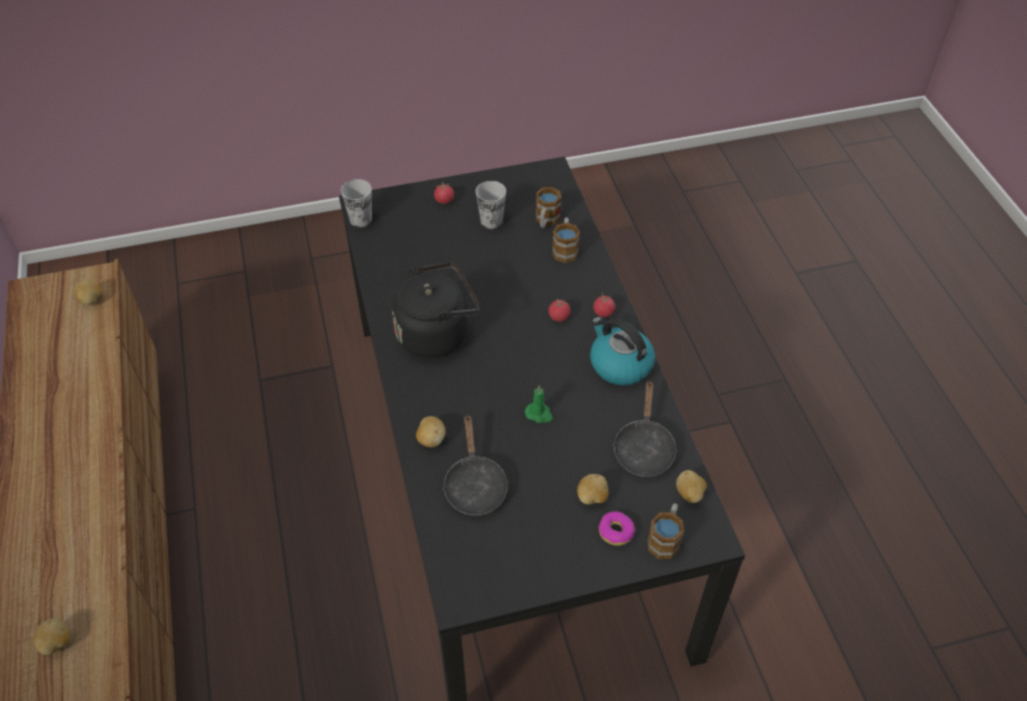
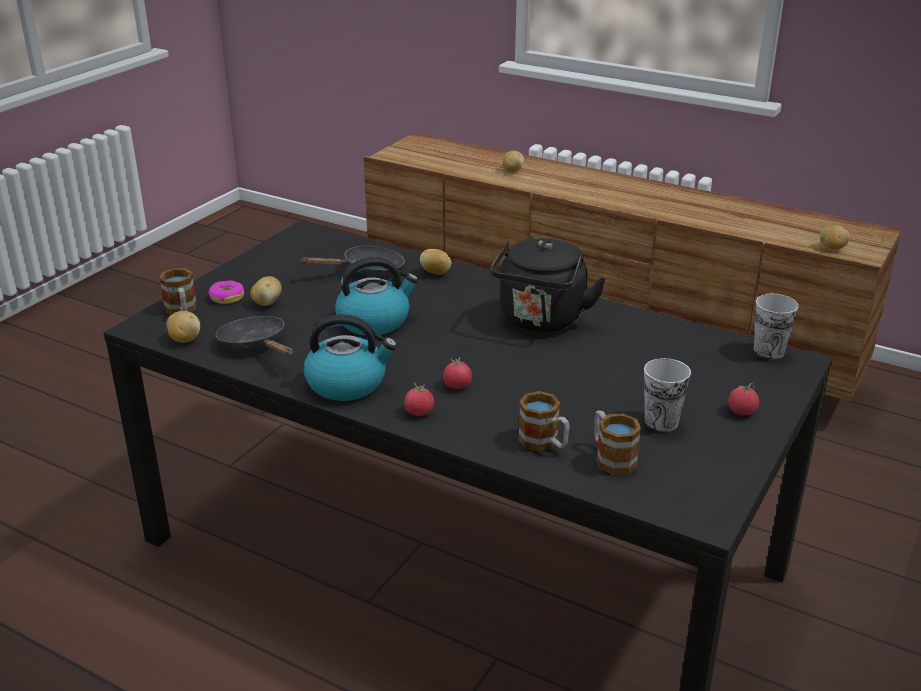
camera: 135 degrees right, 20 degrees down
(474, 485) = (367, 270): black frying pan -> black frying pan turned 120 degrees clockwise
(539, 414) = (374, 321): green candle -> kettle

